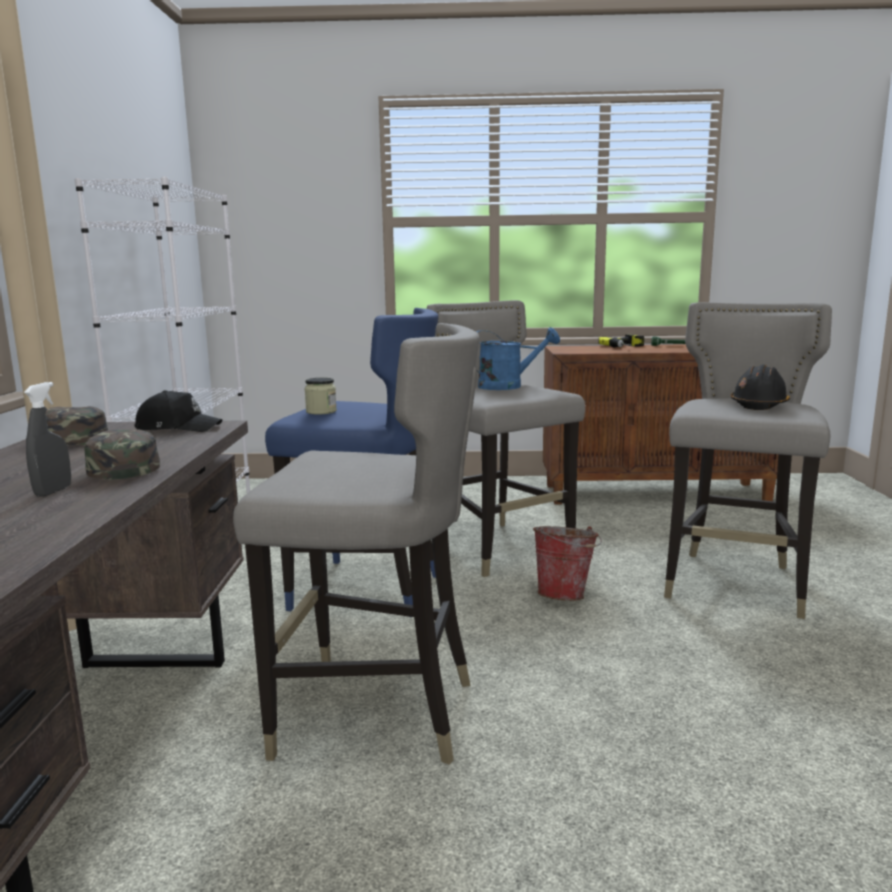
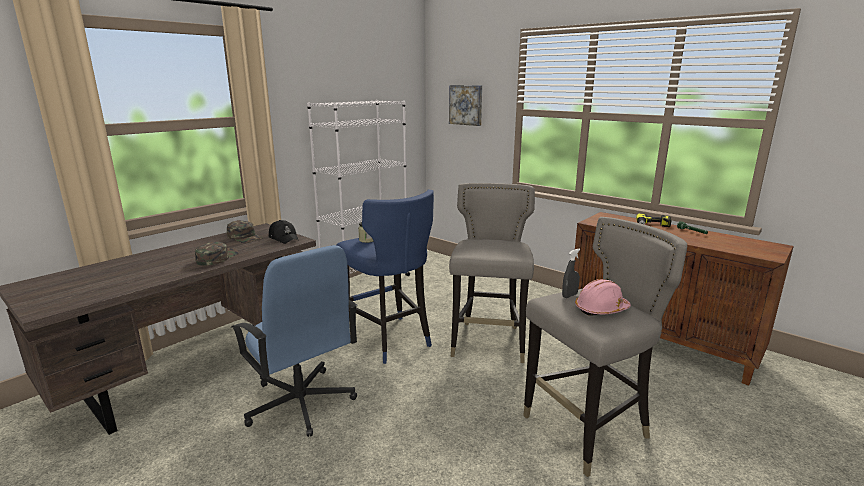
camera: 40 degrees right, 5 degrees up
(53, 491) = (177, 264): grey spray bottle -> grey spray bottle (569, 295)
(286, 216) = (466, 105): none -> picture
(377, 714) = (300, 403): grey stool -> blue office chair
(508, 386) = (499, 244): blue watering can -> none
(565, 595) = (472, 387): bucket -> none
(759, 405) = (601, 309): black hard hat -> pink hard hat

